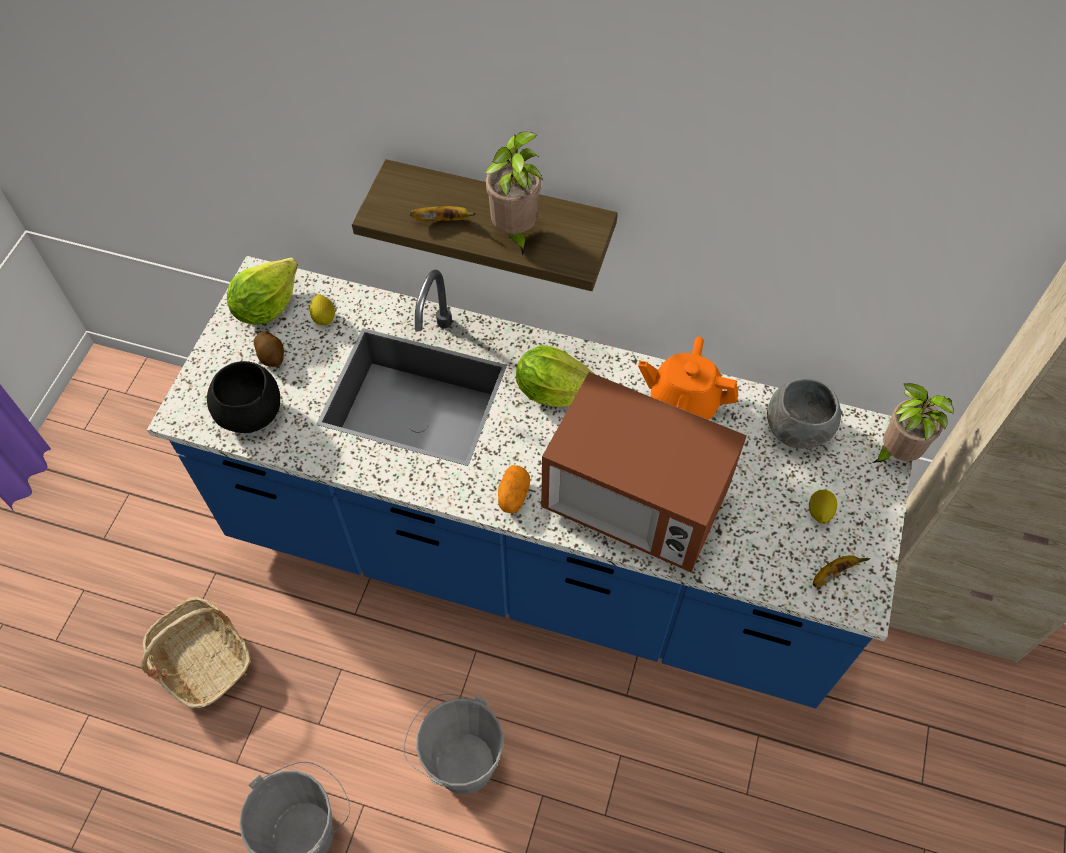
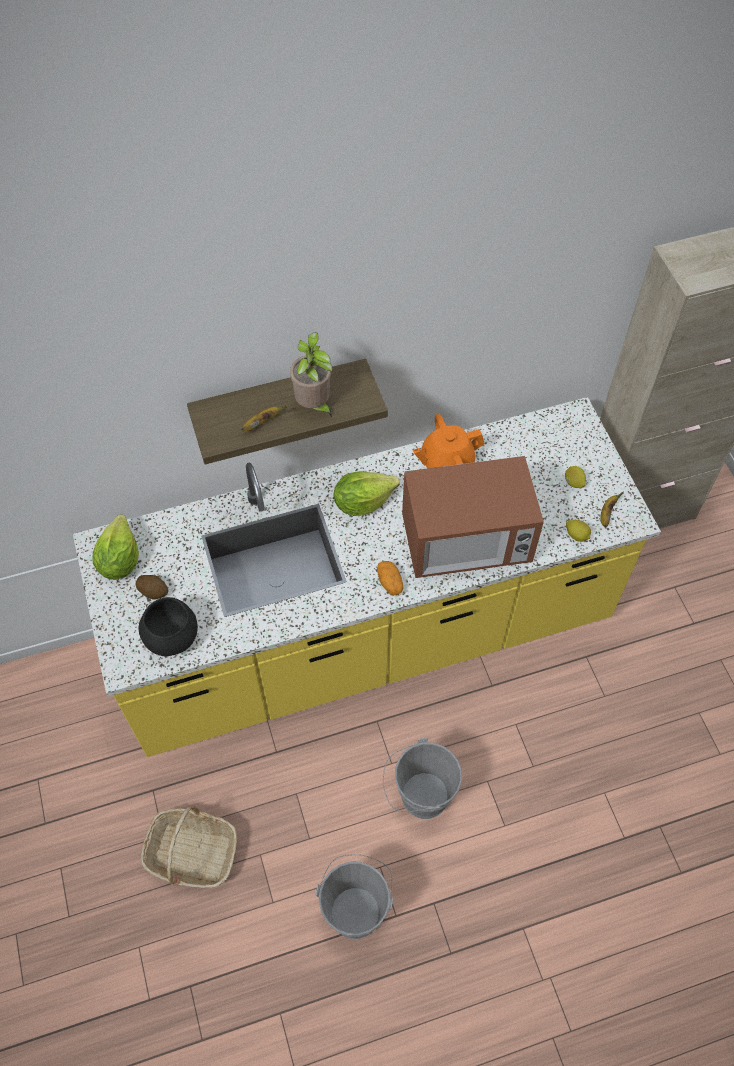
camera: 35 degrees left, 0 degrees up
(324, 317) = (168, 544): lemon -> lemon (577, 535)
(533, 555) = (367, 636): blue counter -> yellow counter
(796, 429) = (524, 440): grey bowl -> none
(895, 453) = (589, 422): potted plant -> none

